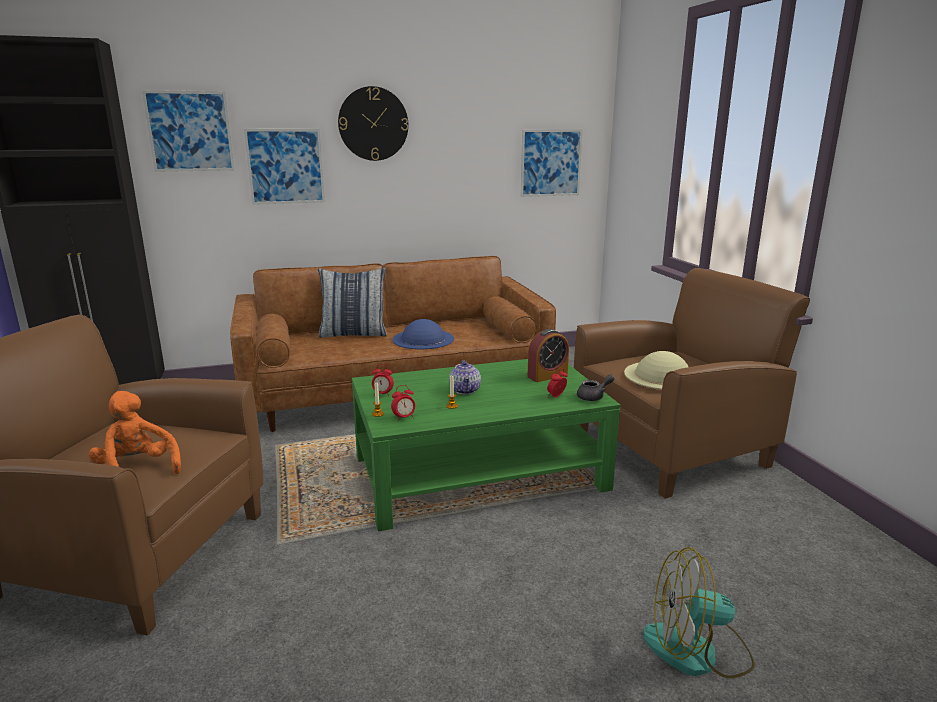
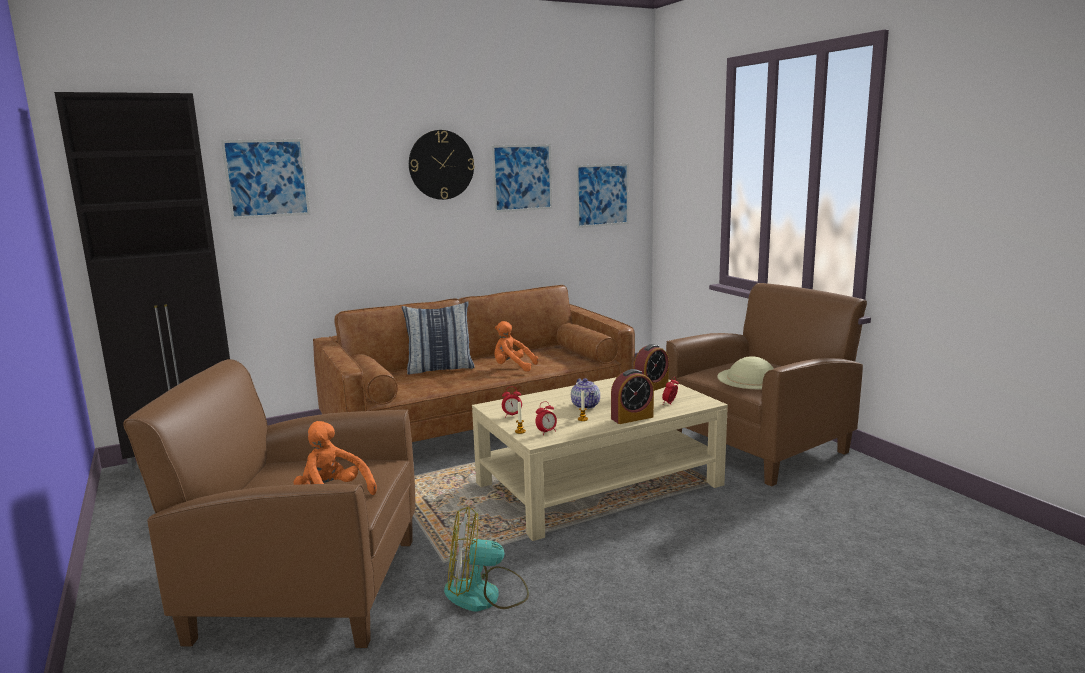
camera: 10 degrees left, 5 degrees down
(285, 166) = (359, 208): picture -> picture (522, 177)
(423, 339) = (512, 367): blue hat -> orange plush toy
(479, 472) = (599, 484): green coffee table -> beige coffee table
(505, 410) = (632, 418): none -> alarm clock
(594, 397) = (702, 401): grey teapot -> none
(697, 651) = (845, 592): fan -> fan (485, 594)

